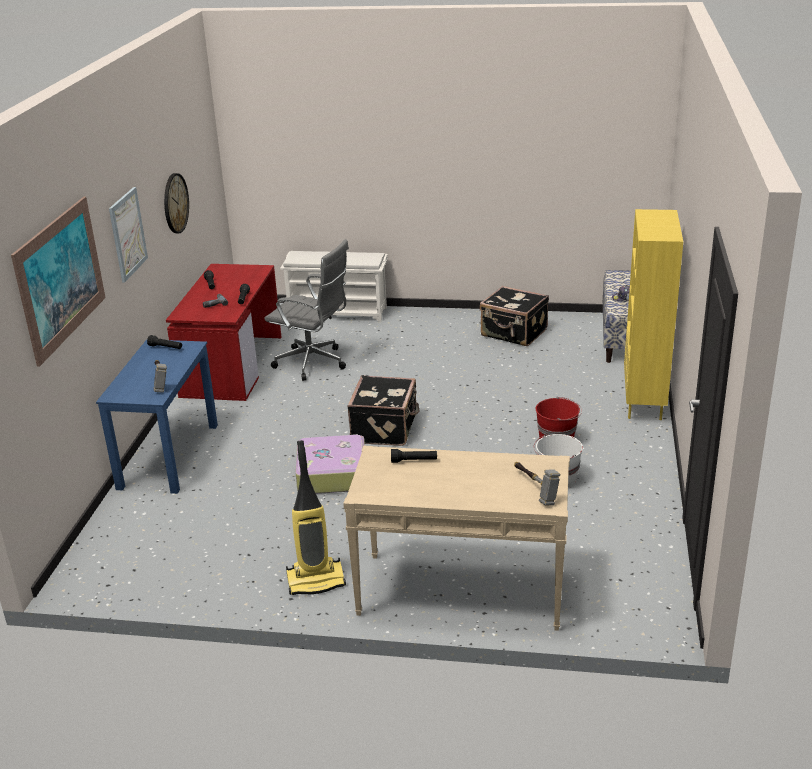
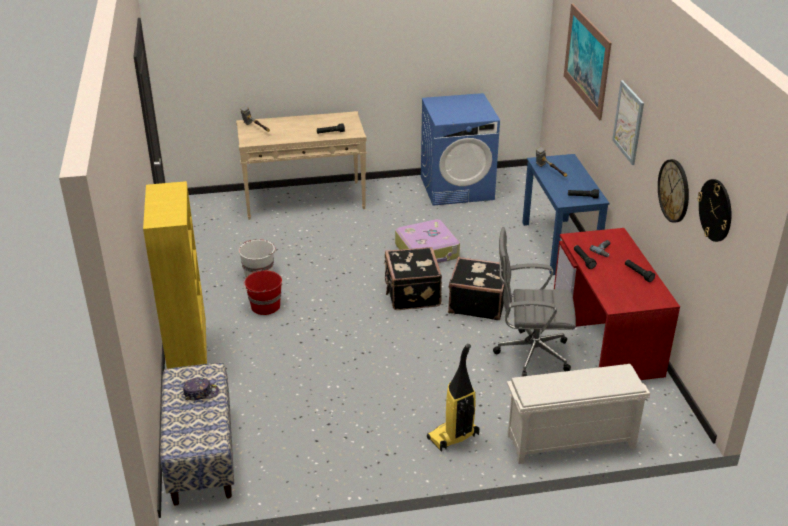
camera: 160 degrees right, 5 degrees up
(197, 156) = (715, 210): none -> wall clock
(207, 570) = (457, 188): none -> blue washing machine
(316, 580) = (390, 193): vacuum cleaner -> vacuum cleaner (453, 437)
(514, 333) = (339, 440): black suitcase -> black suitcase (477, 303)

